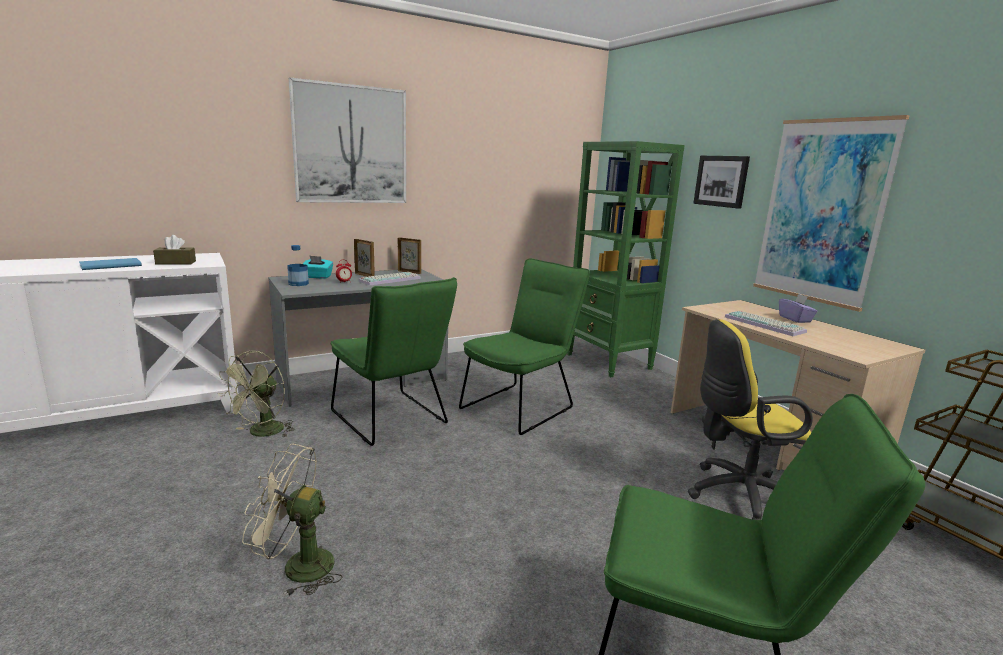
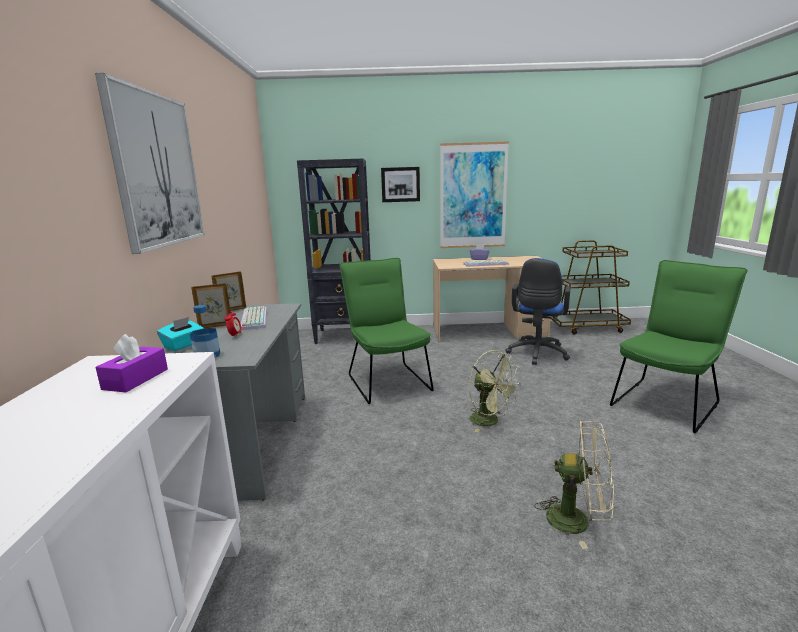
camera: 60 degrees left, 0 degrees up
(109, 265) = (69, 429): blue book -> none
(176, 262) = (136, 379): brown tissue box -> purple tissue box
(262, 433) = (319, 527): green fan -> green fan (490, 422)
(297, 566) = (577, 520): beige fan -> beige fan turned 105 degrees counterclockwise
(392, 420) = (361, 439): green chair -> none
(609, 362) = (345, 336): green bookcase -> black bookcase
(737, 495) = (536, 354): yellow office chair -> blue office chair

